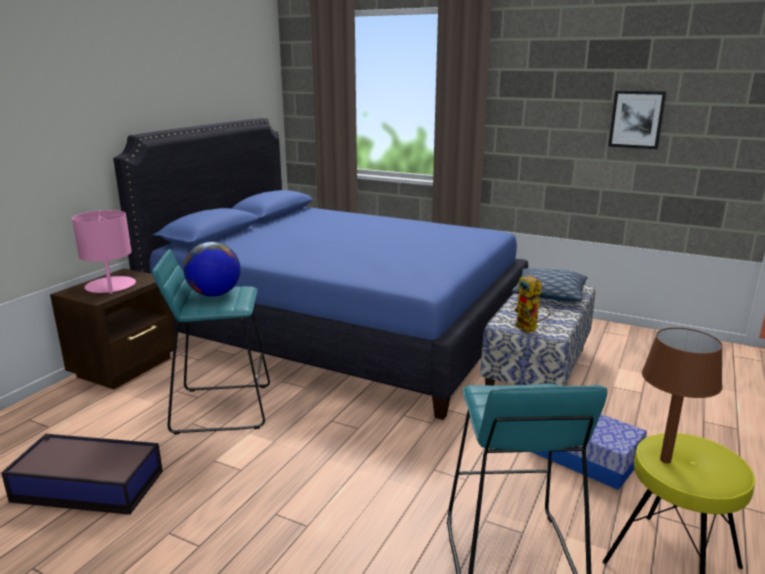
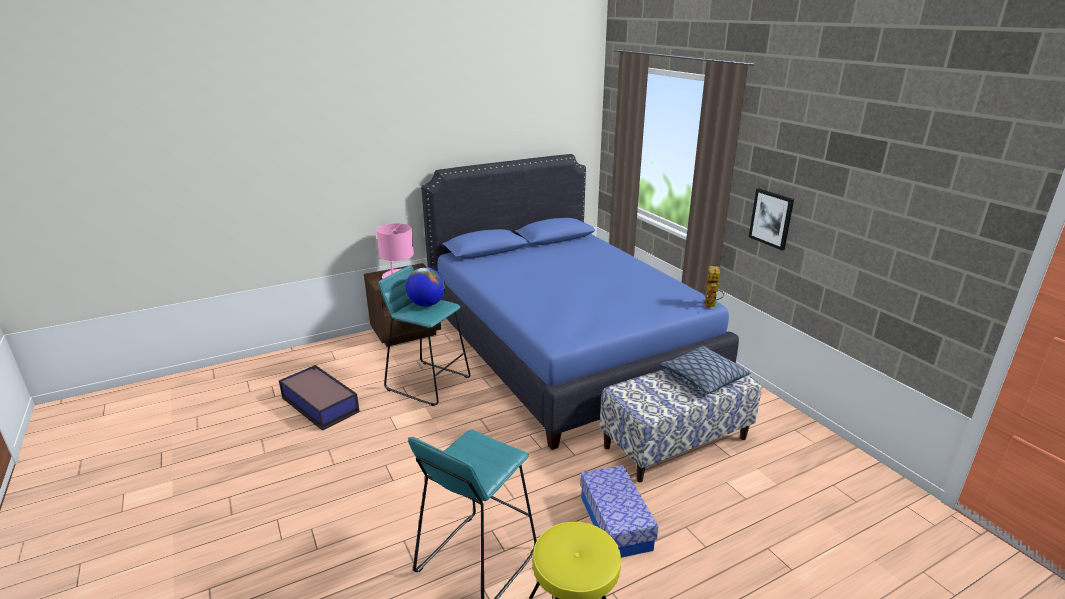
camera: 35 degrees right, 5 degrees up
(530, 329) = (633, 404): toy robot -> toy robot (711, 306)
(636, 119) = (863, 224): picture -> picture (771, 218)
(665, 460) = (555, 541): brown table lamp -> none

